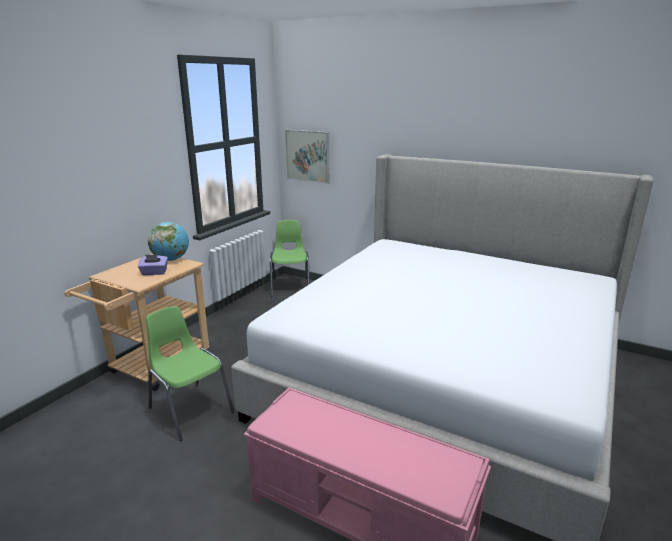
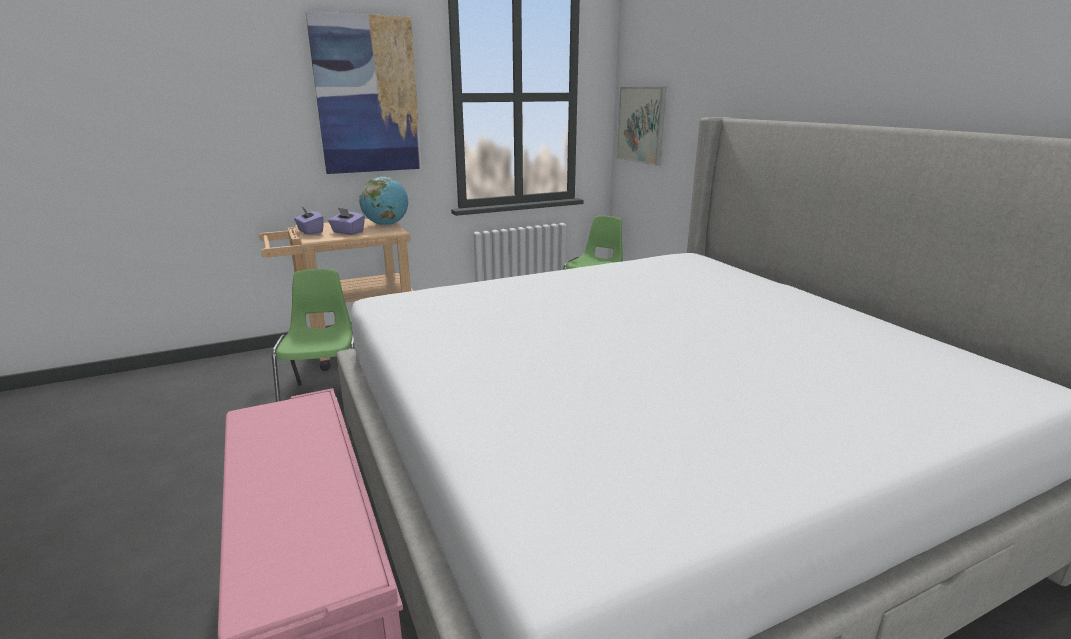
camera: 35 degrees right, 0 degrees up
(122, 279) = (310, 231): none -> purple tissue box
(133, 157) = (367, 96): none -> picture

